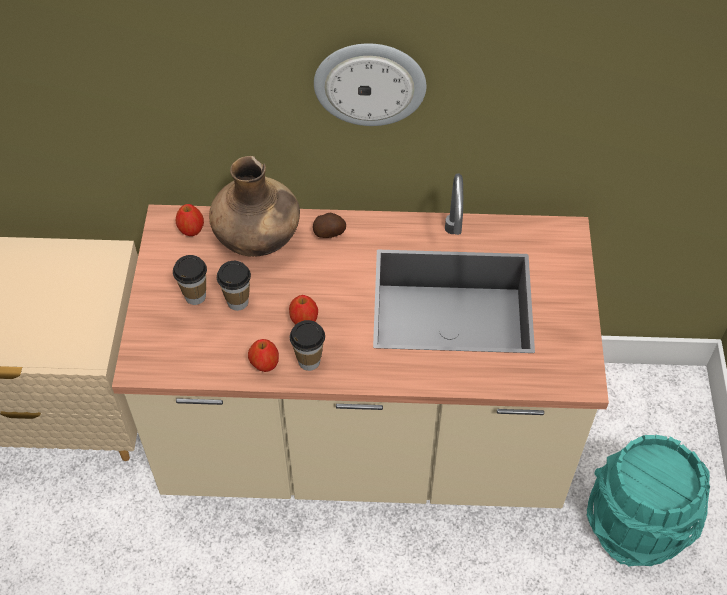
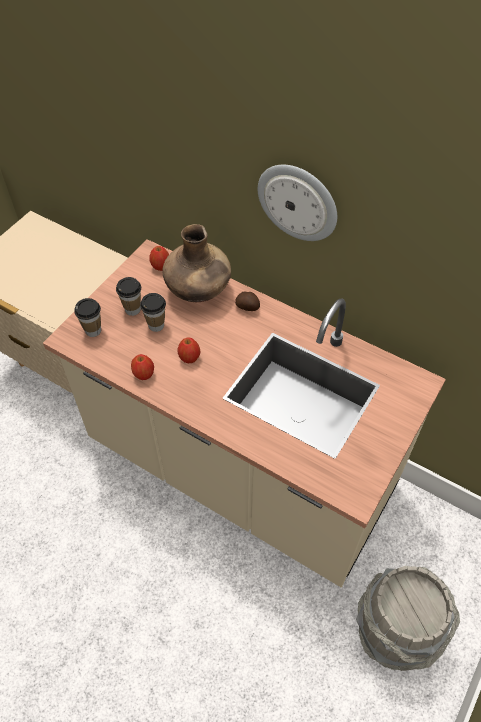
camera: 30 degrees right, 0 degrees up
(309, 361) = (173, 386): cup -> cup (93, 330)
(635, 525) = (395, 631): turquoise bucket -> grey bucket

